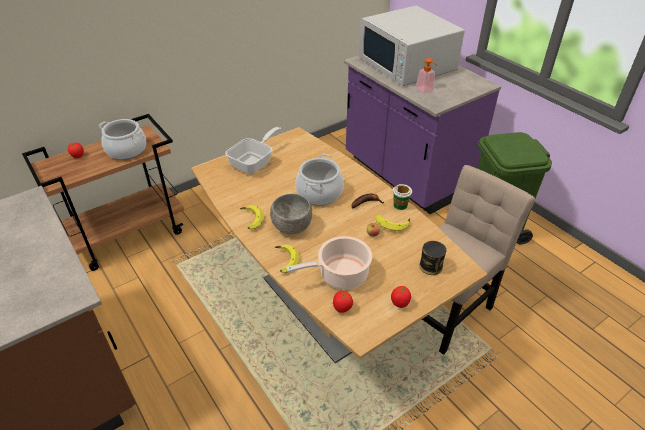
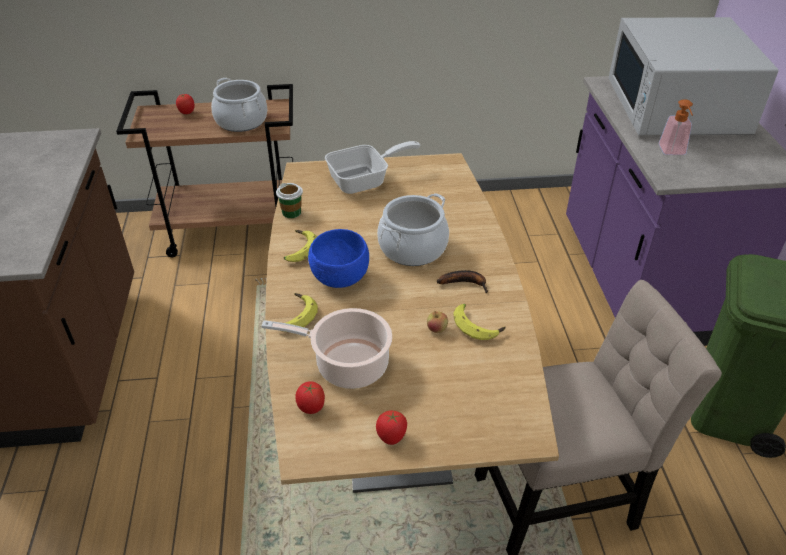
camera: 30 degrees right, 0 degrees up
(291, 227) = (339, 278): grey bowl -> blue bowl
(400, 205) = (511, 305): cup -> cup (291, 212)
(430, 266) = (480, 407): can -> none

